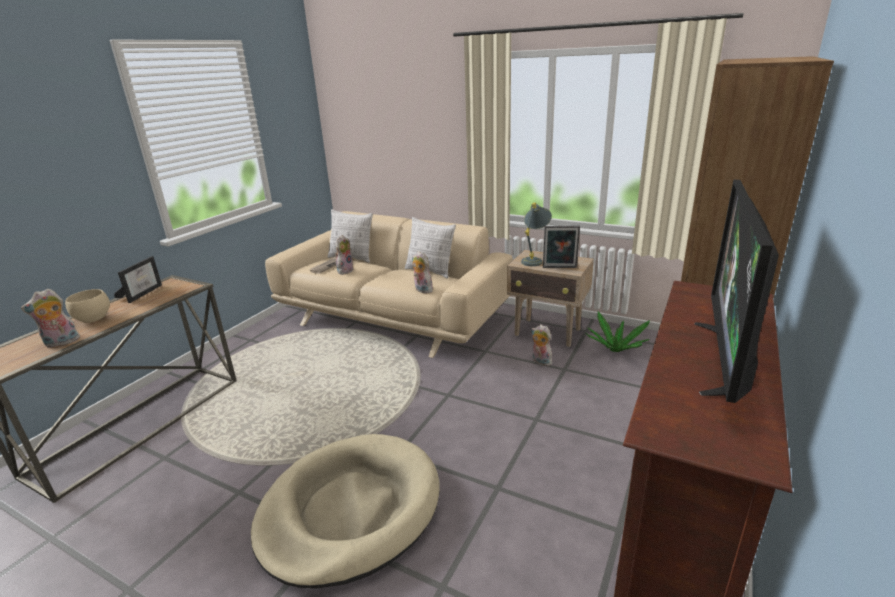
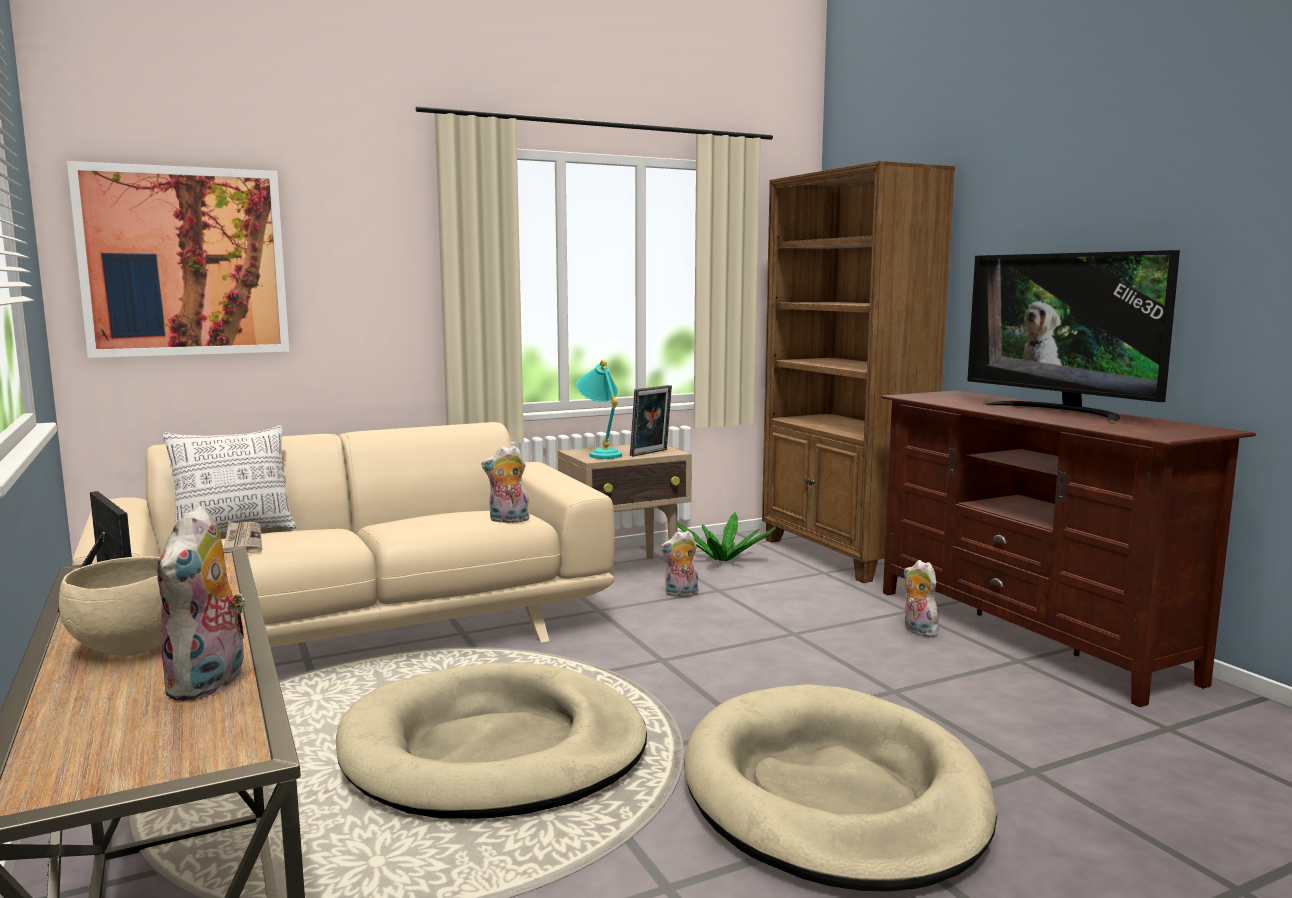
camera: 55 degrees left, 15 degrees down
(316, 398) = (494, 751): none -> beige dog bed
(345, 270) = (298, 538): plush toy -> plush toy (917, 631)
(365, 126) = (184, 262): none -> picture
(430, 271) = (442, 510): pillow -> none
(534, 260) = (601, 454): grey table lamp -> turquoise table lamp

